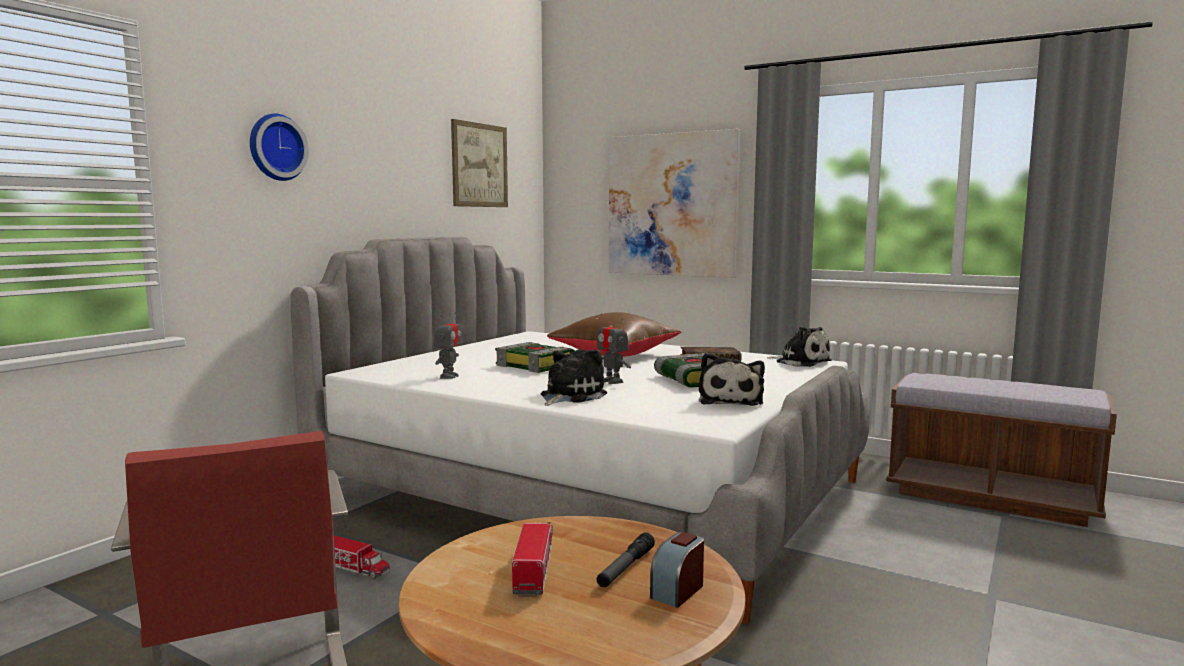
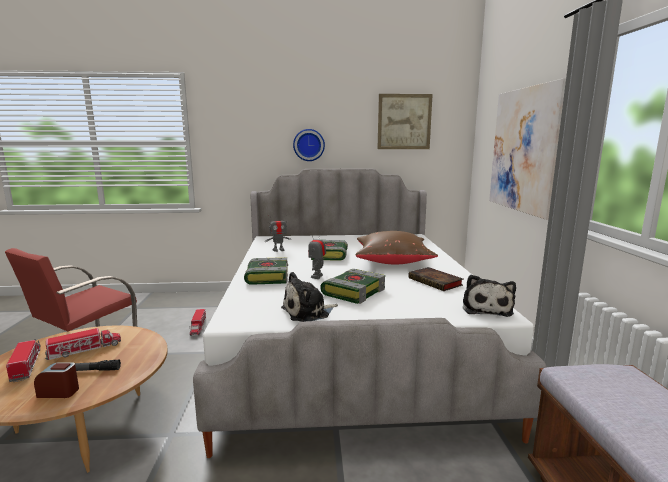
camera: 55 degrees right, 5 degrees up
(275, 147) = (251, 122): wall clock -> wall clock (309, 145)
(530, 616) = (26, 365): none -> toy truck
(570, 396) = (266, 277): plush toy -> book

